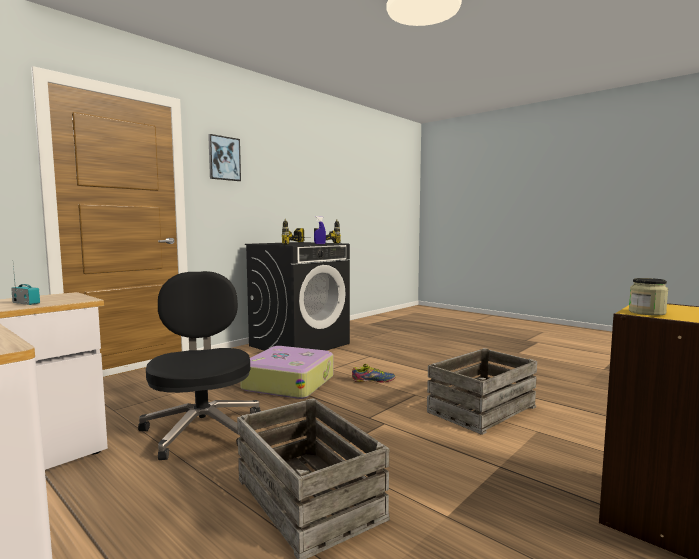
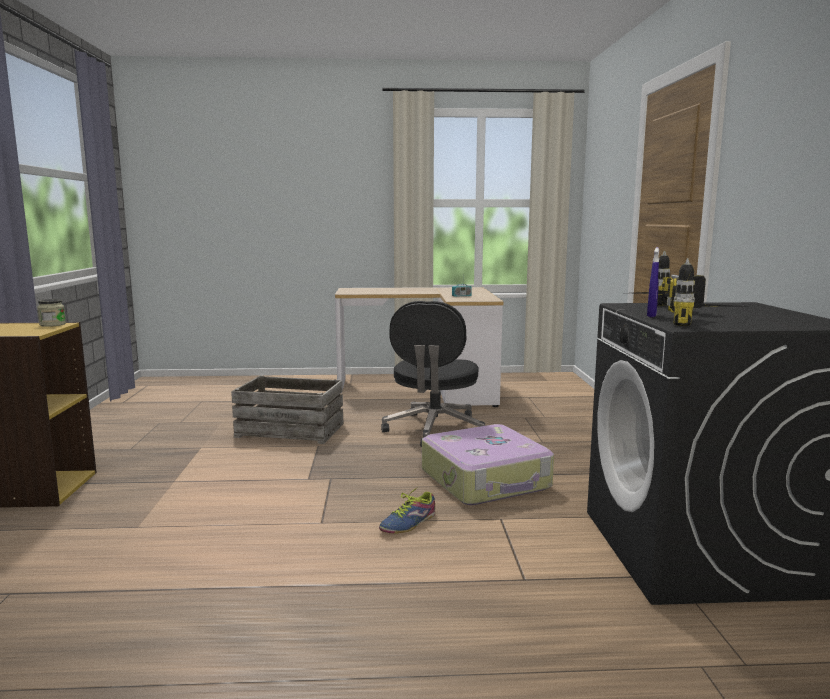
camera: 135 degrees right, 5 degrees up
(202, 428) = (434, 430): black office chair -> black office chair turned 75 degrees clockwise
(224, 158) = (765, 122): picture -> none
(481, 409) = (218, 533): crate -> none

